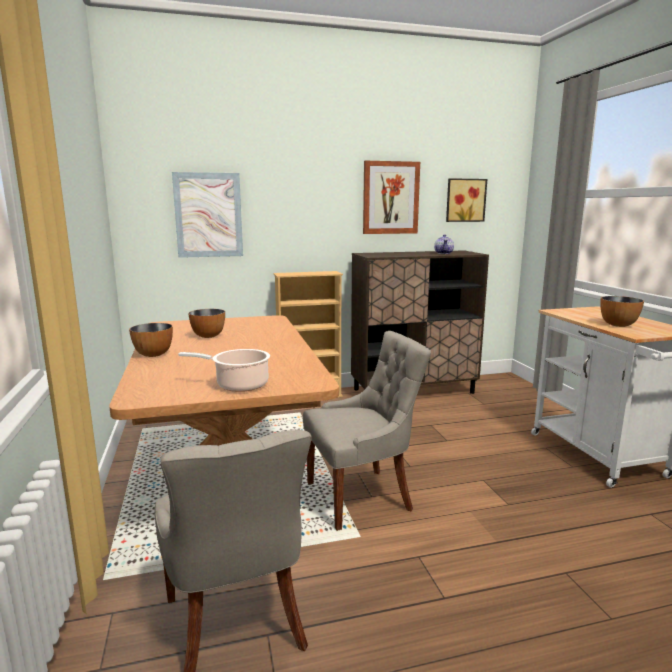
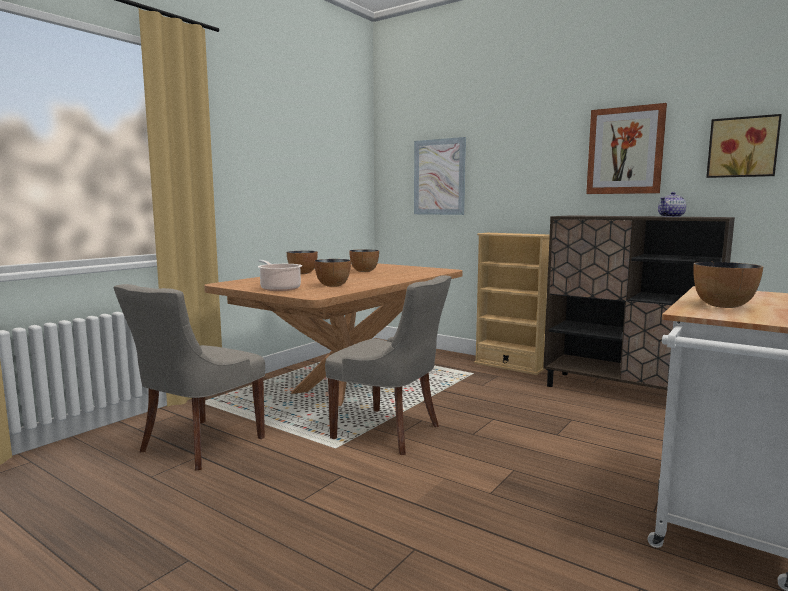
camera: 50 degrees right, 5 degrees down
(269, 364) = (332, 285): none -> bowl

